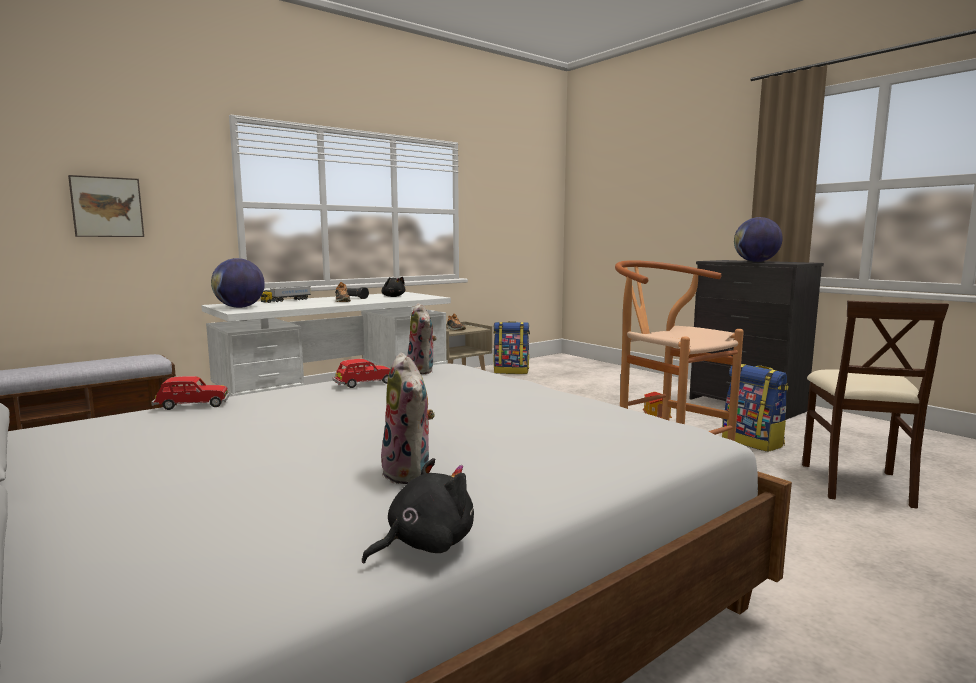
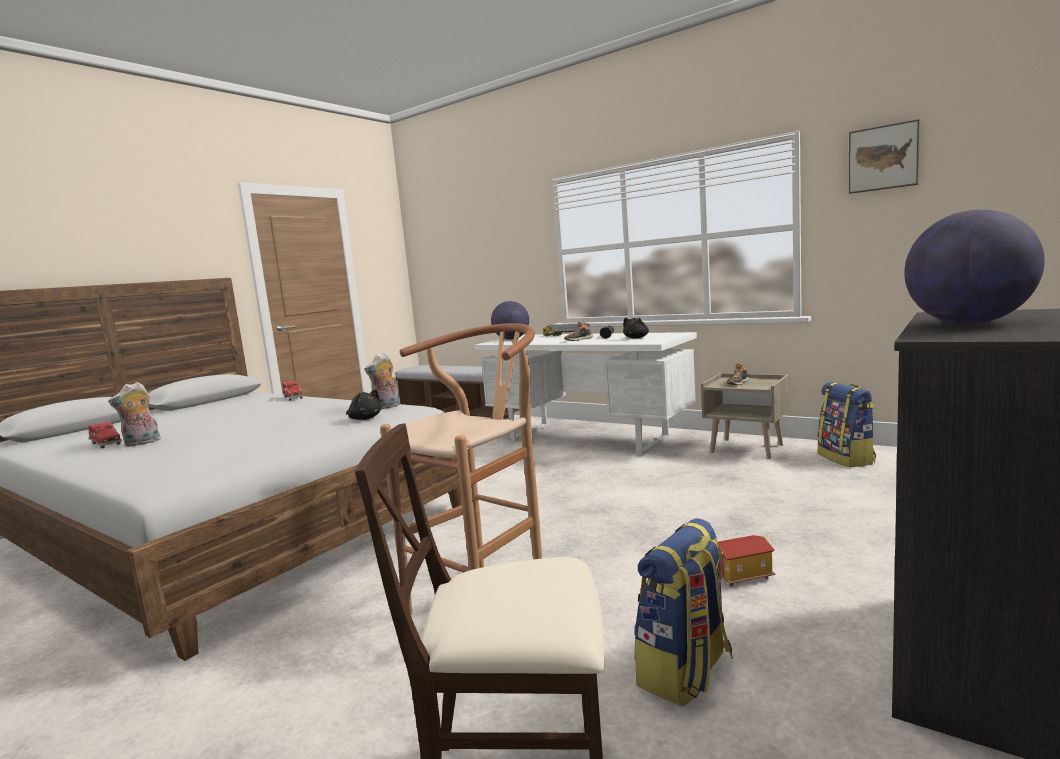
camera: 75 degrees right, 0 degrees up
(107, 207) = (488, 265): picture -> picture (883, 158)
(364, 384) = (341, 406): red toy car -> red toy car (105, 444)
(425, 544) = (56, 459): black plush toy -> black plush toy (365, 419)

